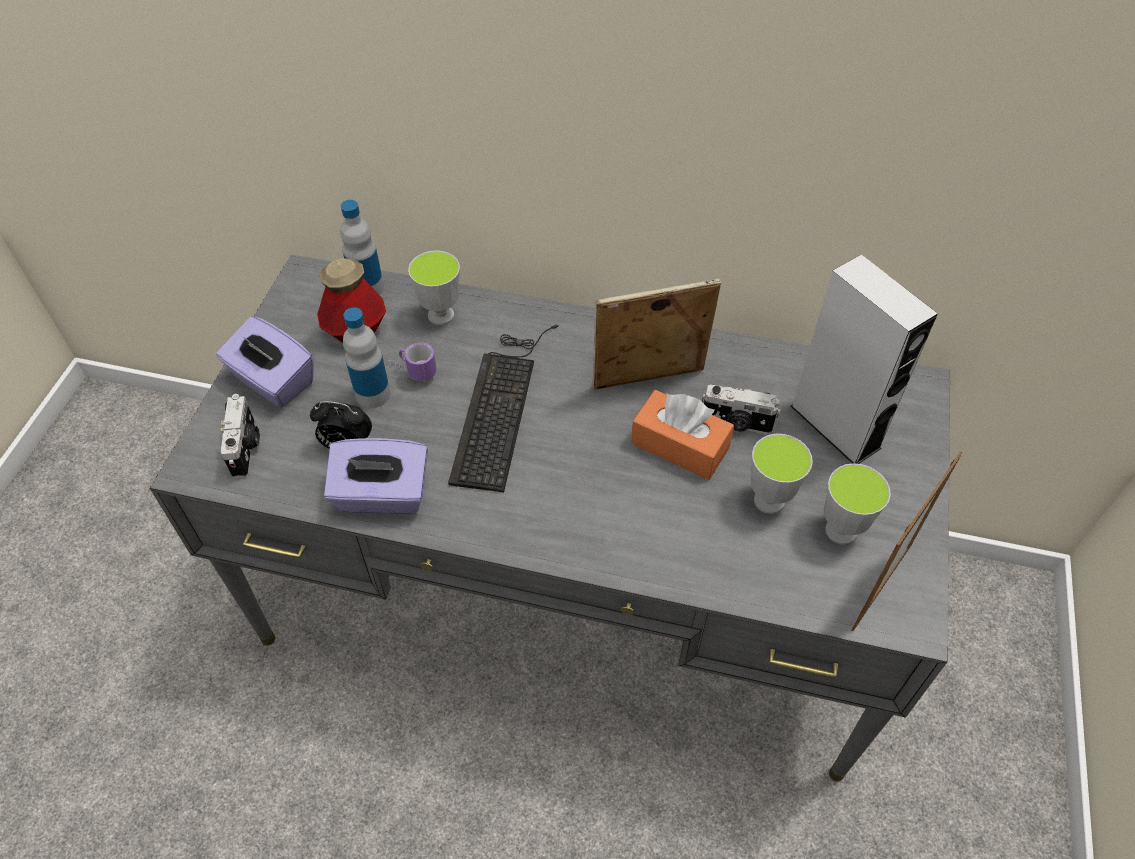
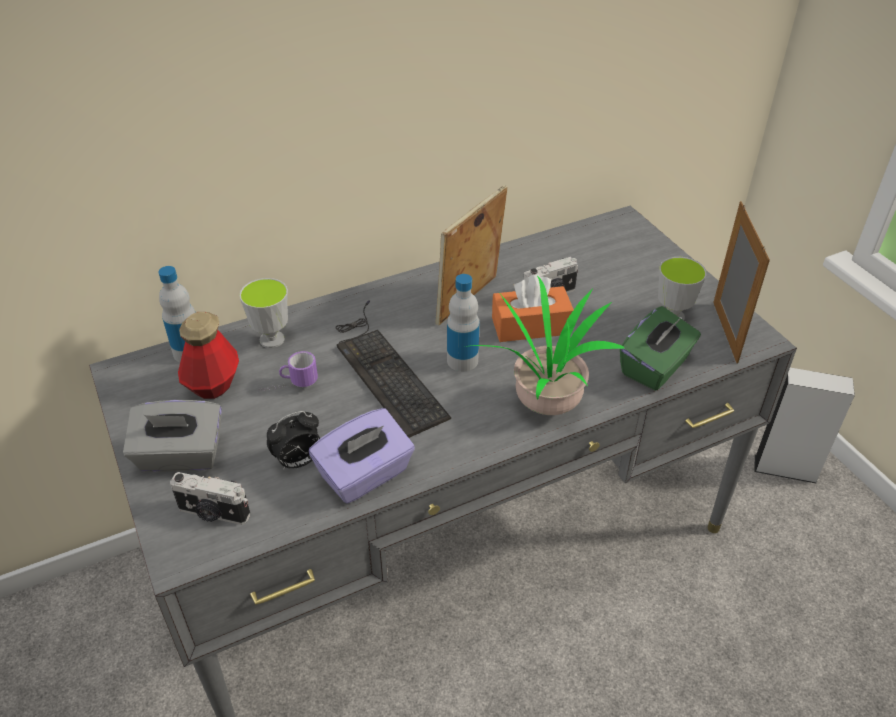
camera: 40 degrees left, 10 degrees down
(246, 448) = (213, 513): camera -> camera turned 150 degrees clockwise
(273, 381) = (180, 456): purple tissue box -> grey tissue box
(373, 394) = (278, 417): bottle -> bottle (462, 360)
(605, 534) = (545, 402): none -> potted plant
(756, 574) = (655, 367): none -> green tissue box
(769, 501) = (616, 325): cup -> none
(835, 427) = (606, 266): grey speaker -> grey speaker (785, 468)

